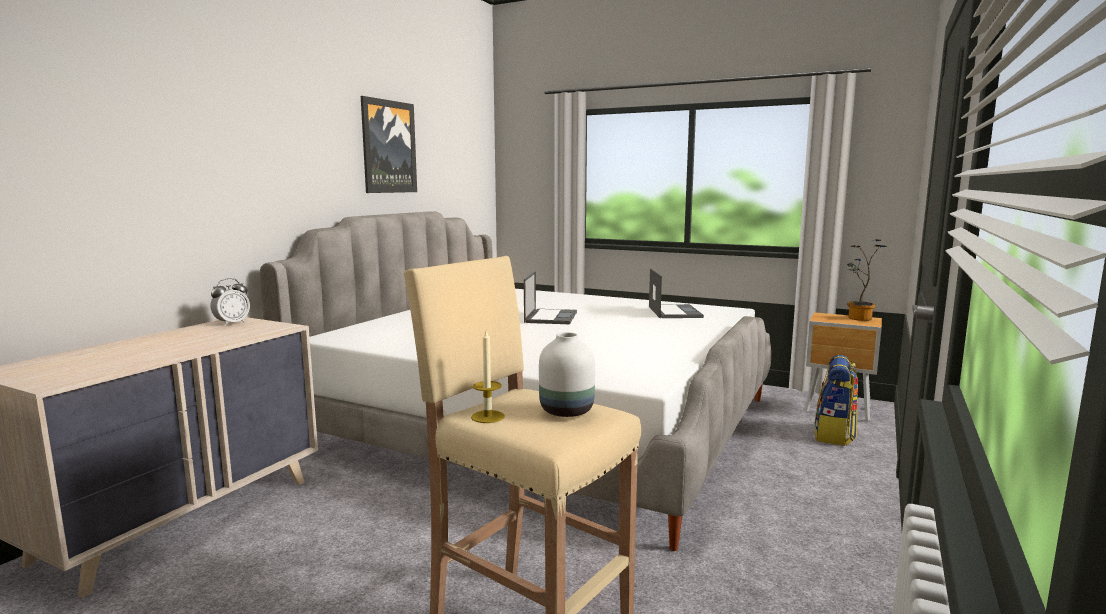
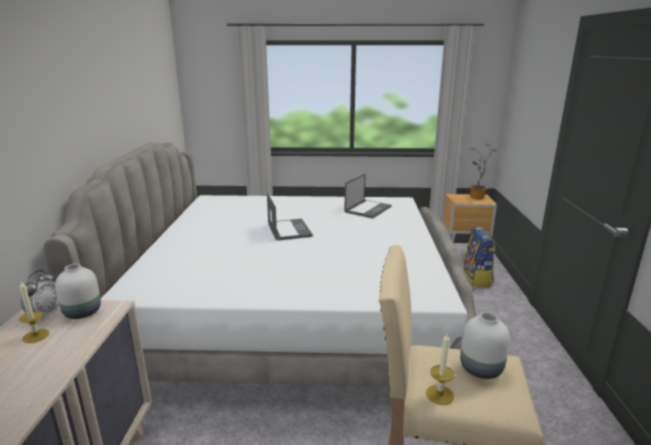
camera: 25 degrees left, 10 degrees up
(208, 332) = (36, 336): none -> candle
(258, 326) = (81, 313): none -> white vase
(388, 147) = (113, 89): picture -> none
(674, 312) = (368, 209): laptop -> laptop turned 60 degrees clockwise

